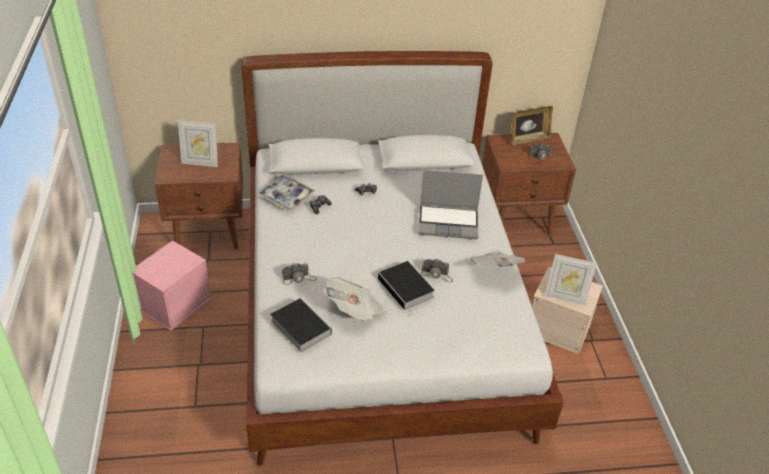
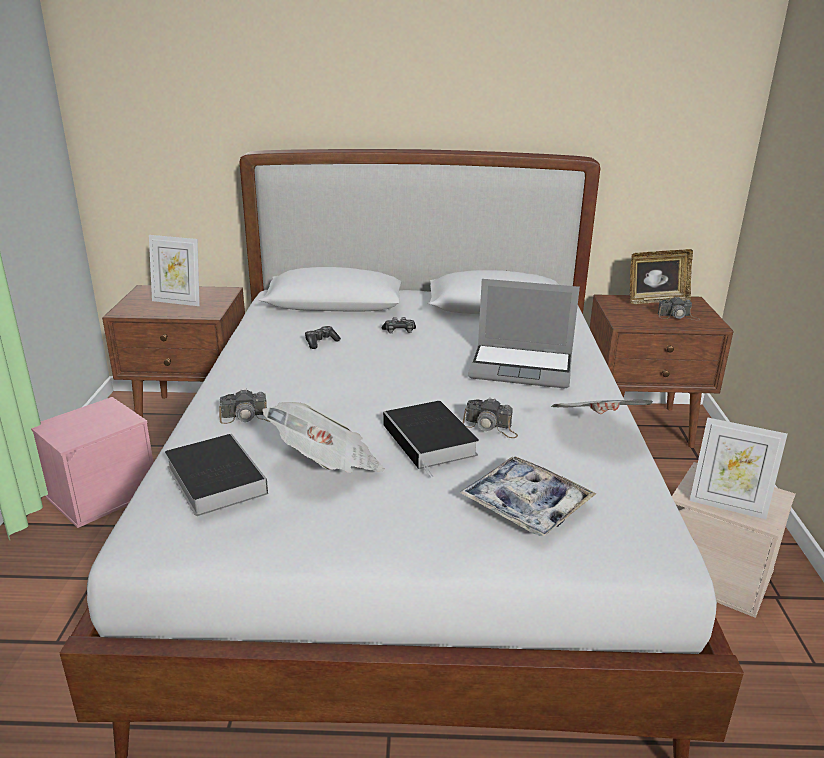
camera: 10 degrees right, 15 degrees down
(285, 197) = (275, 330): tray -> tray (526, 505)

